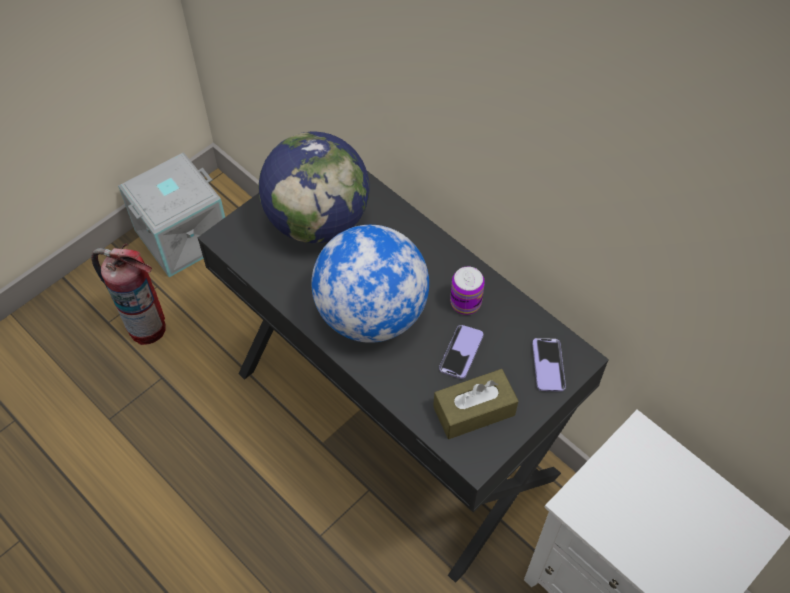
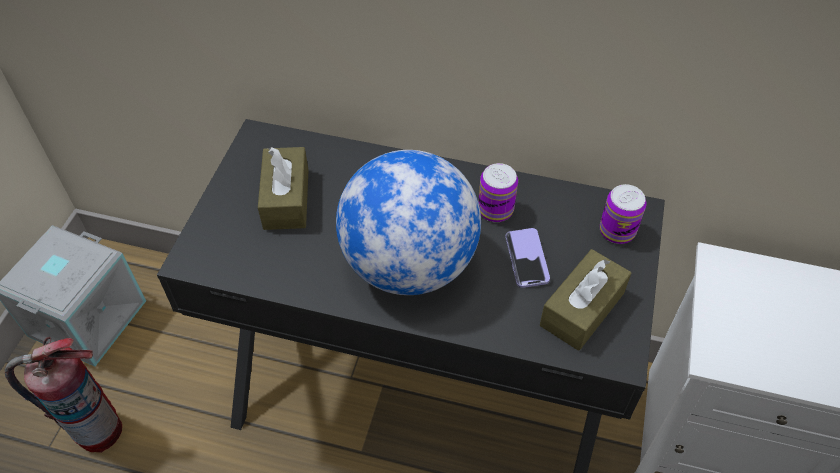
camera: 30 degrees left, 5 degrees down
(317, 221) = (286, 199): globe -> brown tissue box
(548, 365) = (617, 231): phone -> can

